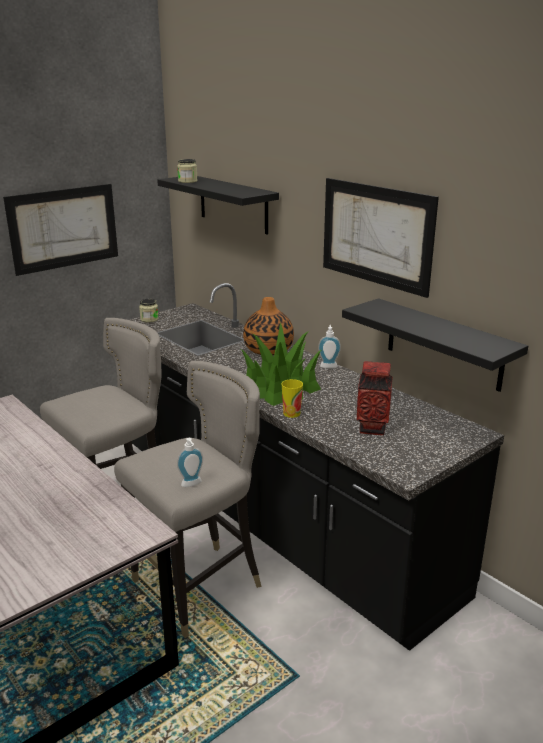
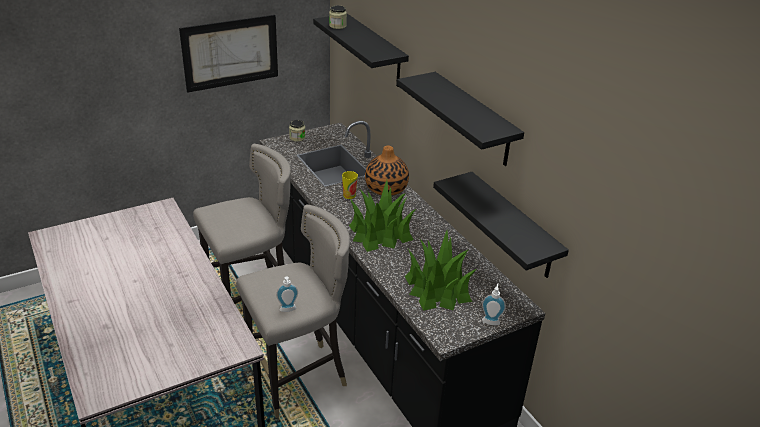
camera: 10 degrees right, 10 degrees up
(291, 413) = (379, 262): cup -> cup (349, 195)
(328, 366) = (430, 214): soap dispenser -> soap dispenser (491, 320)
(372, 428) = (438, 288): vase -> potted plant
(376, 235) = (474, 119): picture -> black shelf

